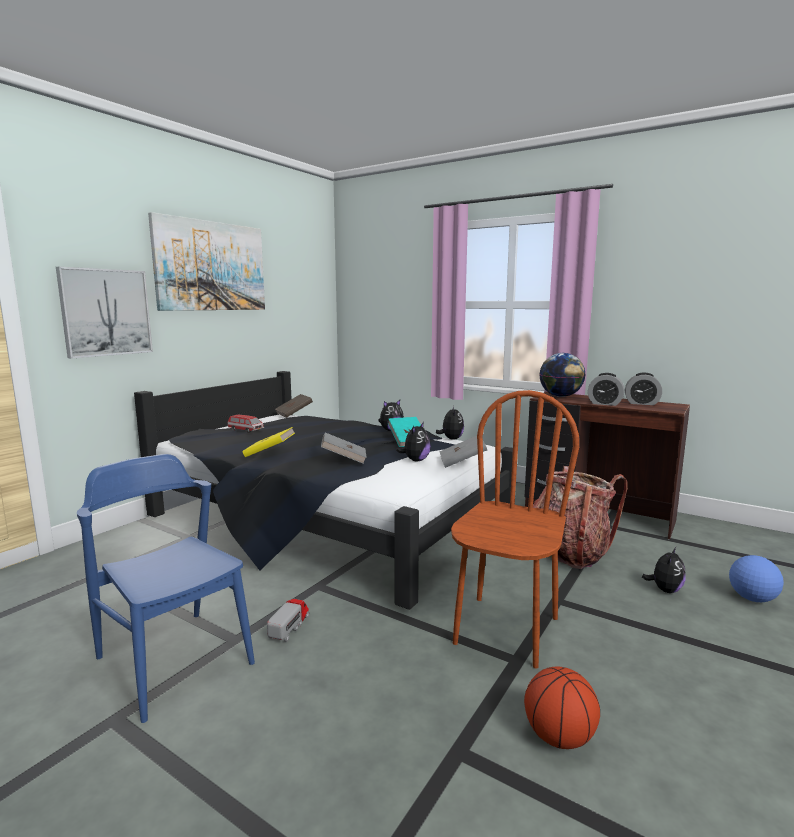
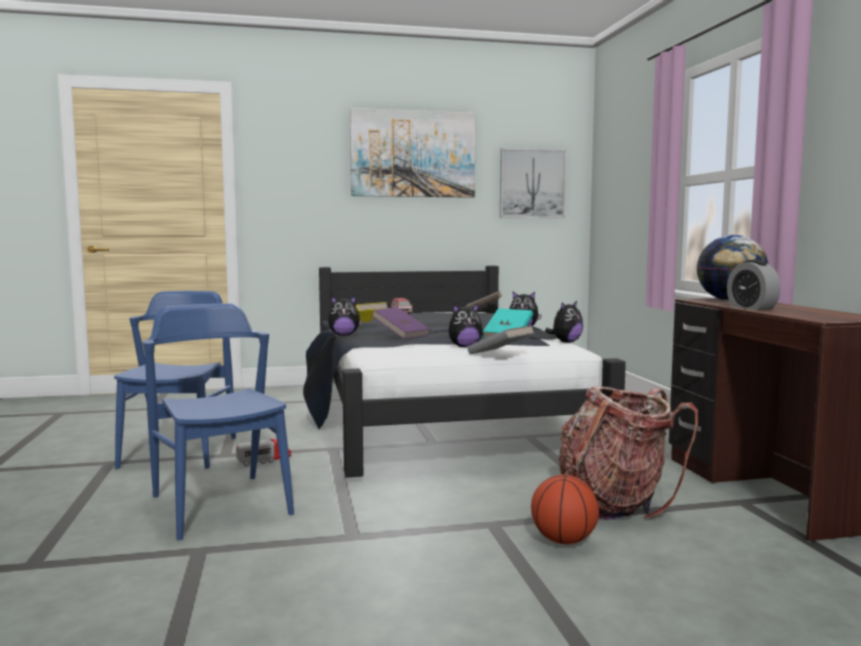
camera: 45 degrees right, 5 degrees down
(106, 312) = (303, 196): picture -> picture (532, 183)
(344, 459) = (401, 335): grey book -> purple book
(363, 694) = (220, 504): none -> blue chair
(505, 630) = (393, 520): brown chair -> none
(558, 737) = (266, 579): basketball -> basketball (563, 540)
(641, 403) = (817, 312): alarm clock -> none
(665, 590) = (645, 567): plush toy -> plush toy (344, 335)
(752, 599) = (759, 623): football -> none

